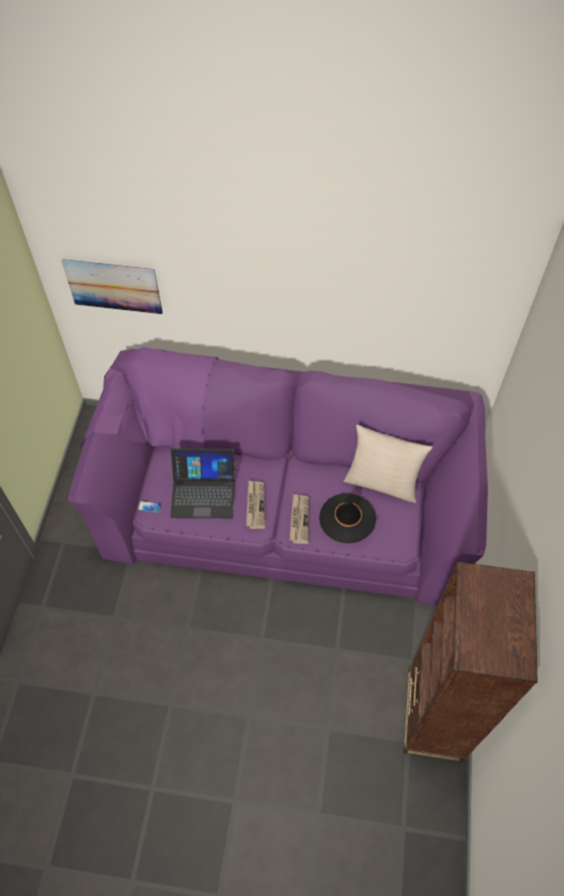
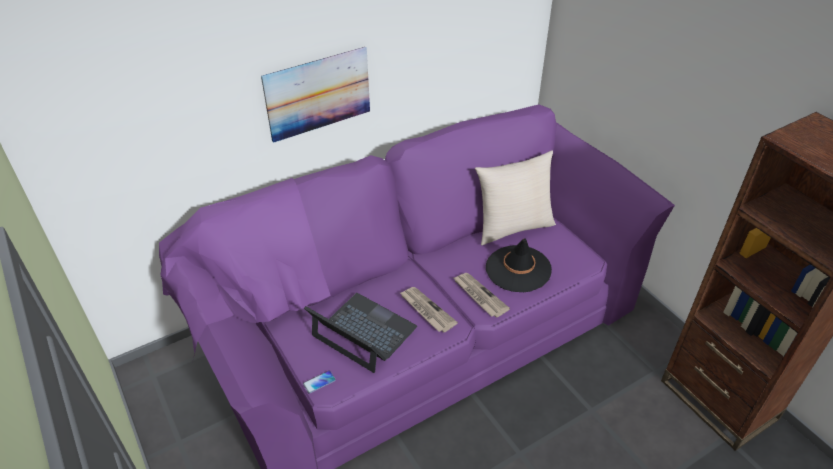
camera: 40 degrees left, 15 degrees down
(113, 286) = (130, 146): picture -> picture (318, 94)
(203, 492) = (363, 332): laptop -> laptop turned 105 degrees counterclockwise

